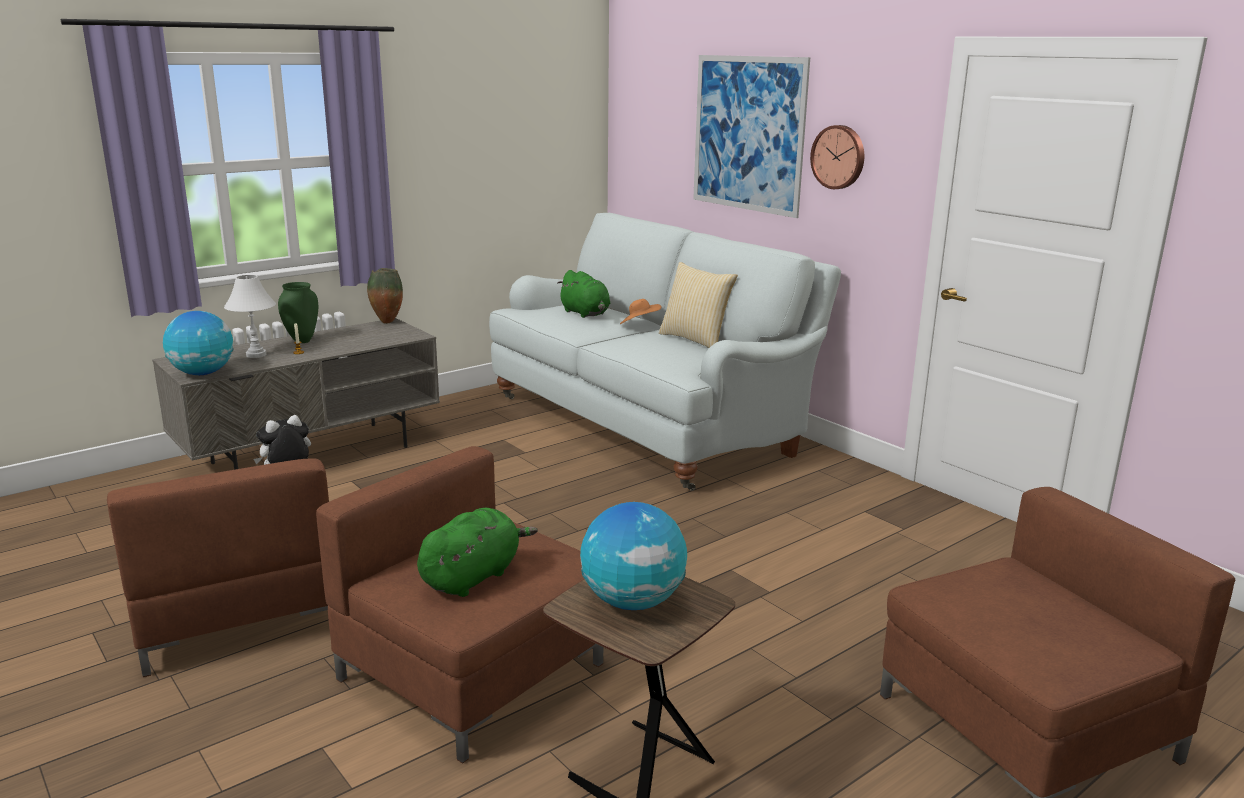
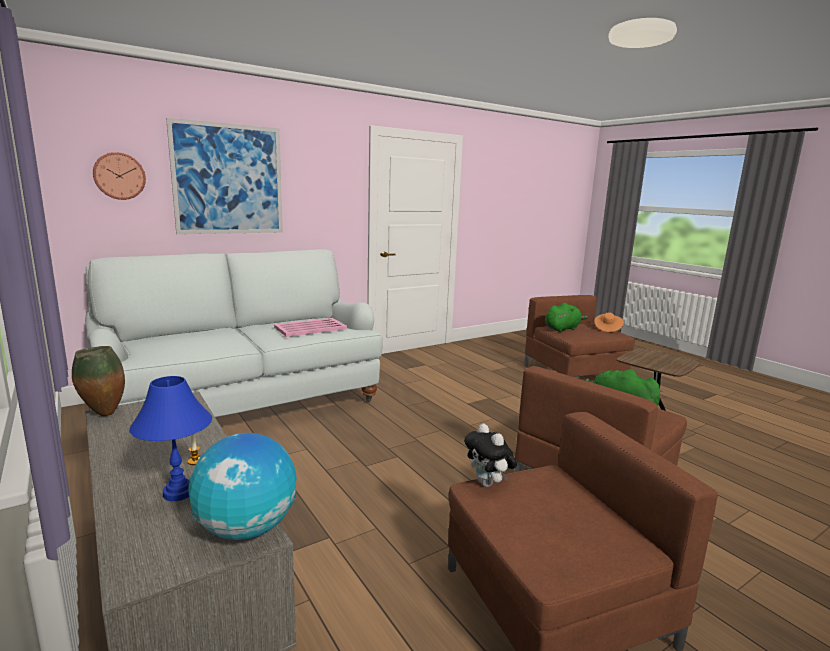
camera: 85 degrees left, 5 degrees down
(255, 355) = (178, 493): white table lamp -> blue table lamp
(301, 341) = (135, 463): green vase -> none
(586, 314) = (187, 339): green plush toy -> green plush toy (562, 329)
(632, 601) = (656, 360): globe -> none
(639, 324) = (235, 330): orange hat -> orange hat (607, 329)
(662, 349) = (311, 328): none -> pink tray
(696, 340) = (290, 321): pillow -> none
(839, 157) = (308, 191): wall clock -> wall clock (119, 176)

